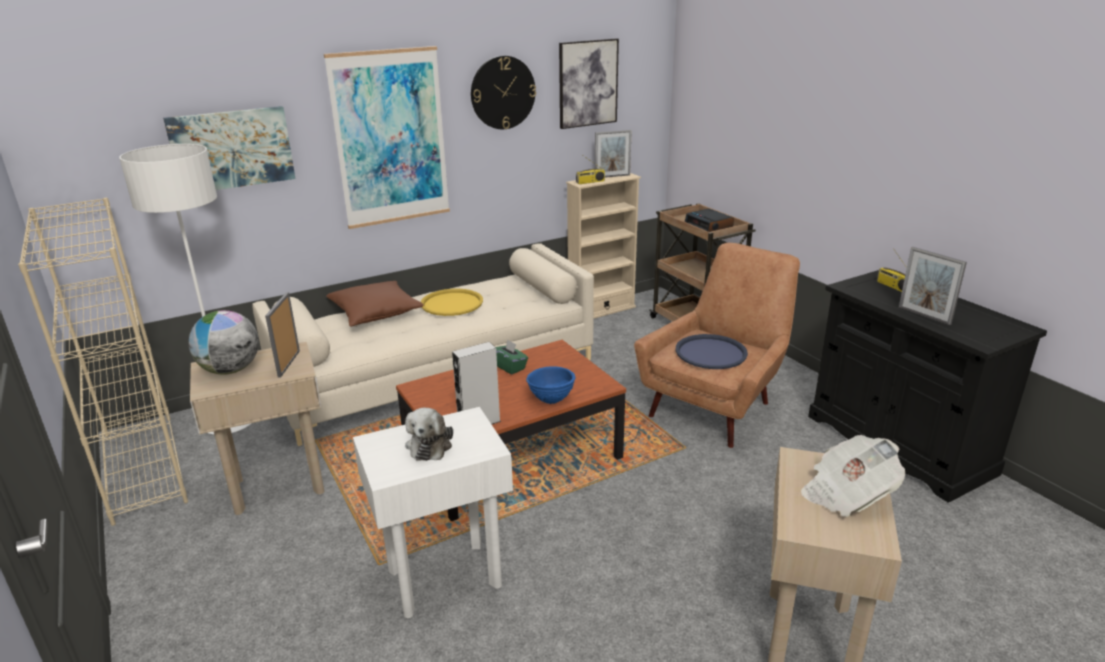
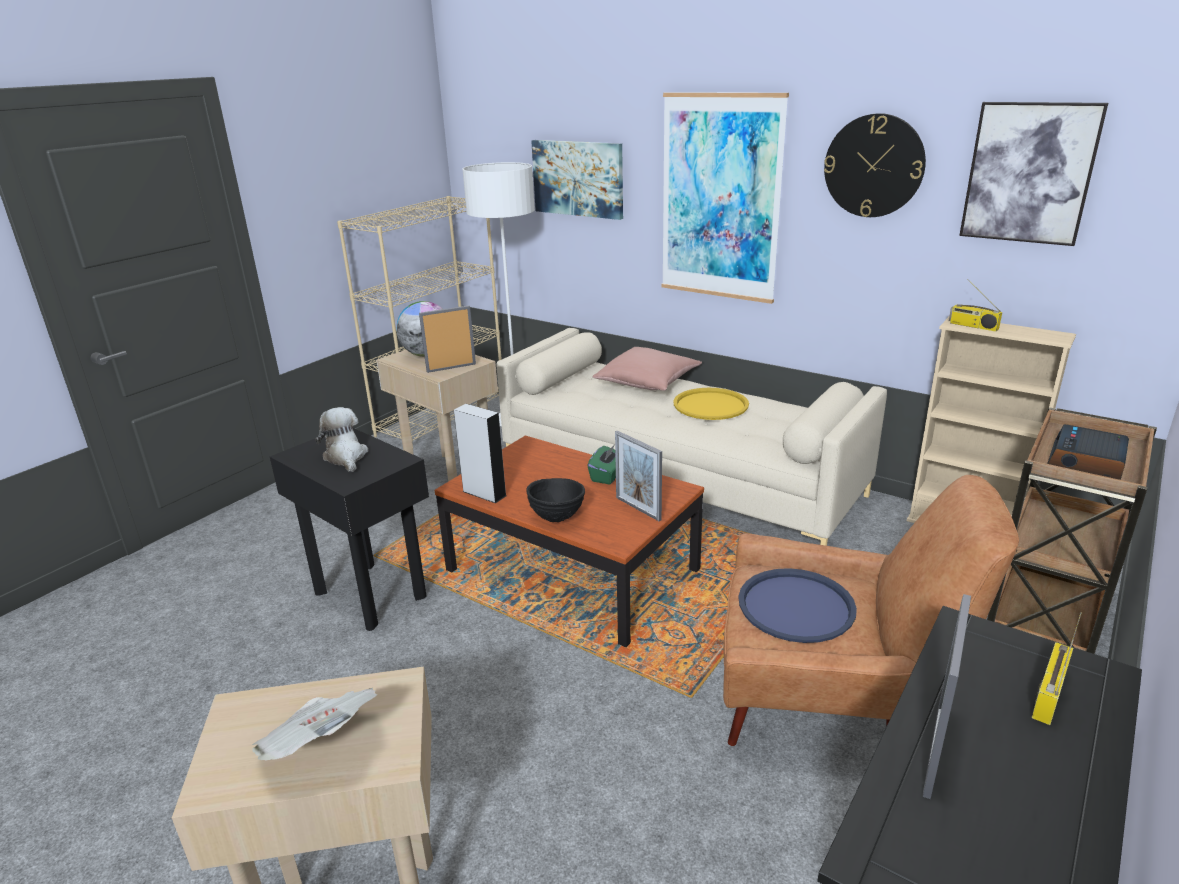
camera: 65 degrees right, 0 degrees up
(375, 313) = (648, 382): brown pillow -> pink pillow
(430, 444) = (346, 457): plush toy -> plush toy turned 90 degrees clockwise
(443, 576) = (371, 593): white side table -> black side table
(551, 400) = (557, 518): blue bowl -> black bowl
(612, 176) = (1027, 331): picture frame -> picture frame (638, 508)

